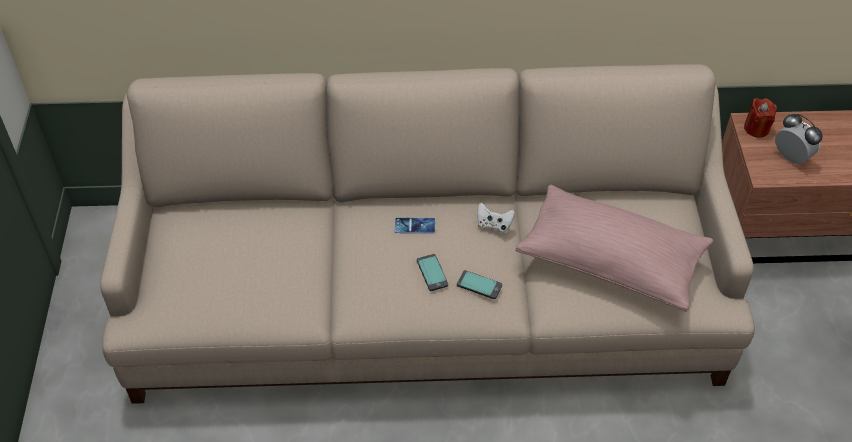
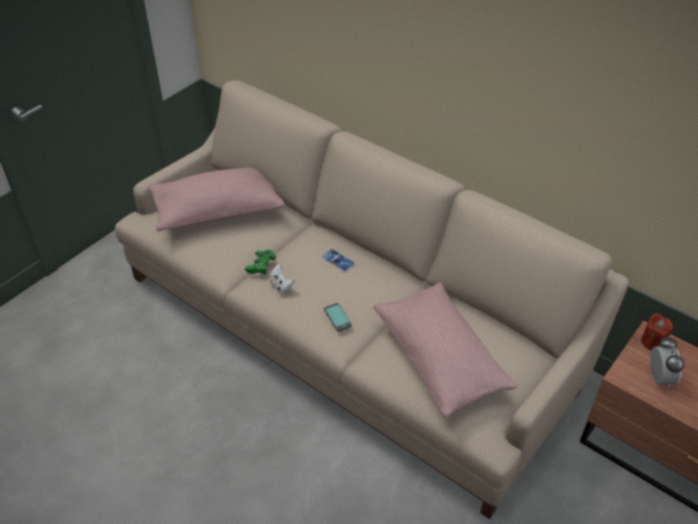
camera: 40 degrees right, 5 degrees down
(223, 252) = (218, 210): none -> pink pillow
(341, 284) = (261, 266): none -> green game controller
(432, 273) = (317, 292): phone -> none
(494, 225) = (388, 289): white game controller -> white game controller (281, 285)

